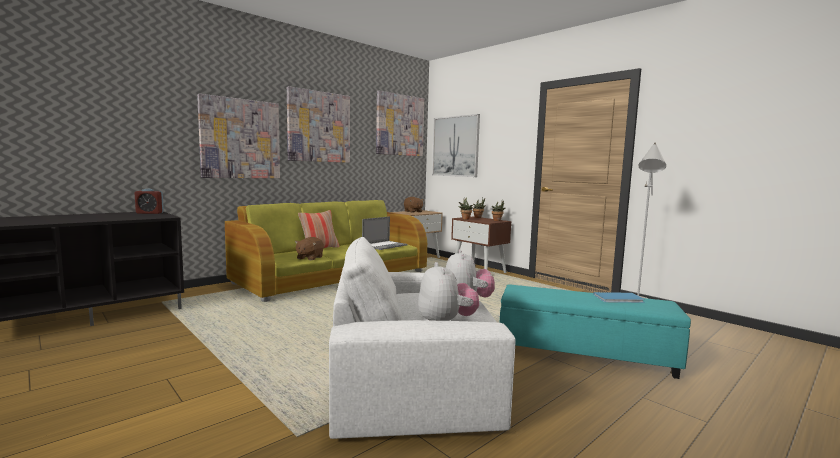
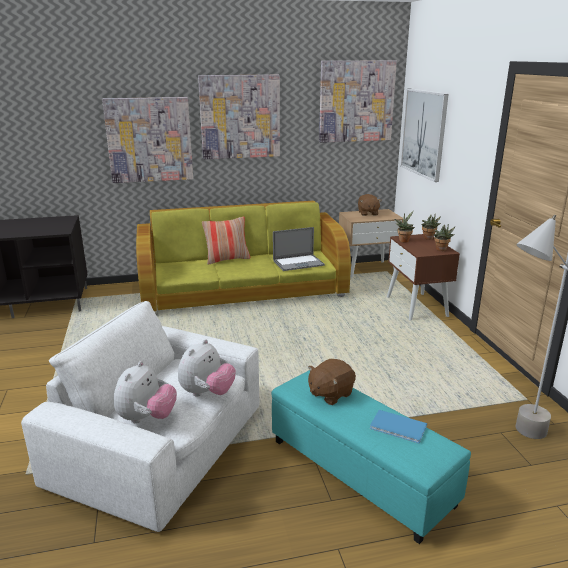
camera: 30 degrees right, 15 degrees up
(150, 213) = (62, 221): alarm clock -> none
(309, 258) = (199, 275): brown plush toy -> brown plush toy (330, 393)

